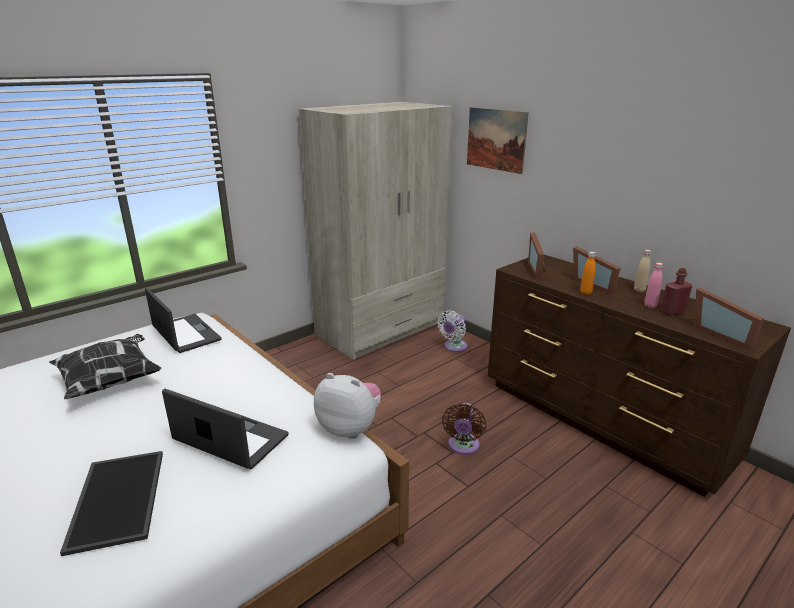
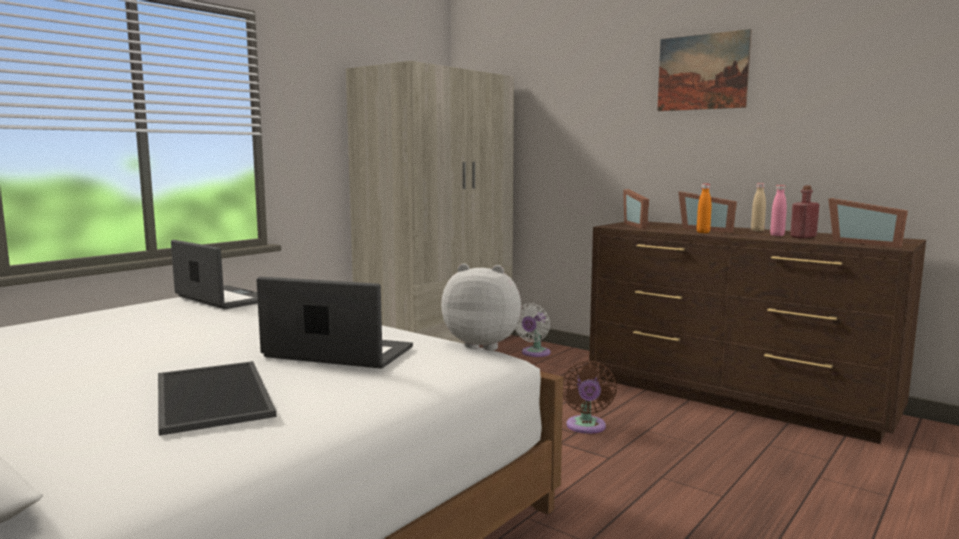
camera: 10 degrees left, 15 degrees down
(111, 381) = (142, 328): pillow -> none
(496, 139) = (568, 104): picture -> picture (702, 72)

